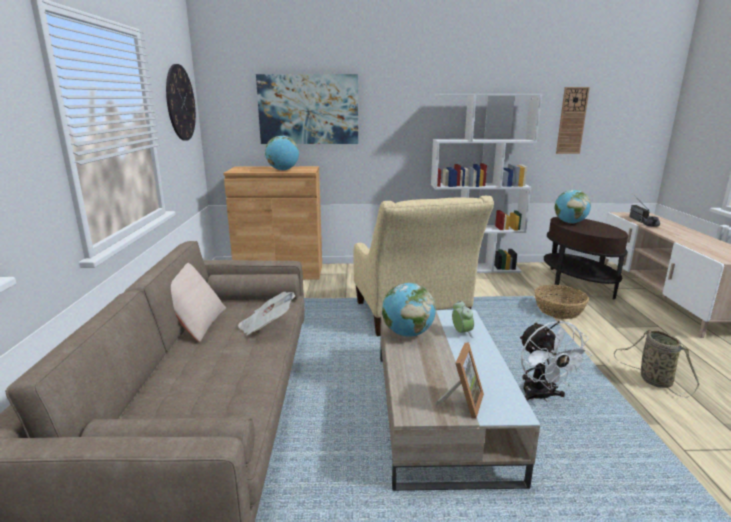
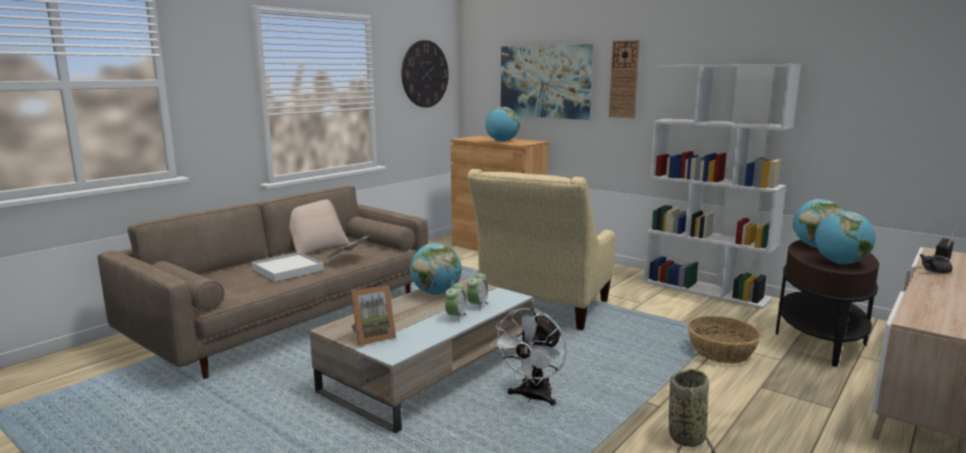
camera: 40 degrees right, 5 degrees down
(226, 363) = (287, 270): none -> white tray
(473, 351) = (456, 317): none -> alarm clock
(572, 121) = (870, 103): wall clock -> wall clock (624, 79)
(605, 231) = (840, 263): none -> globe

